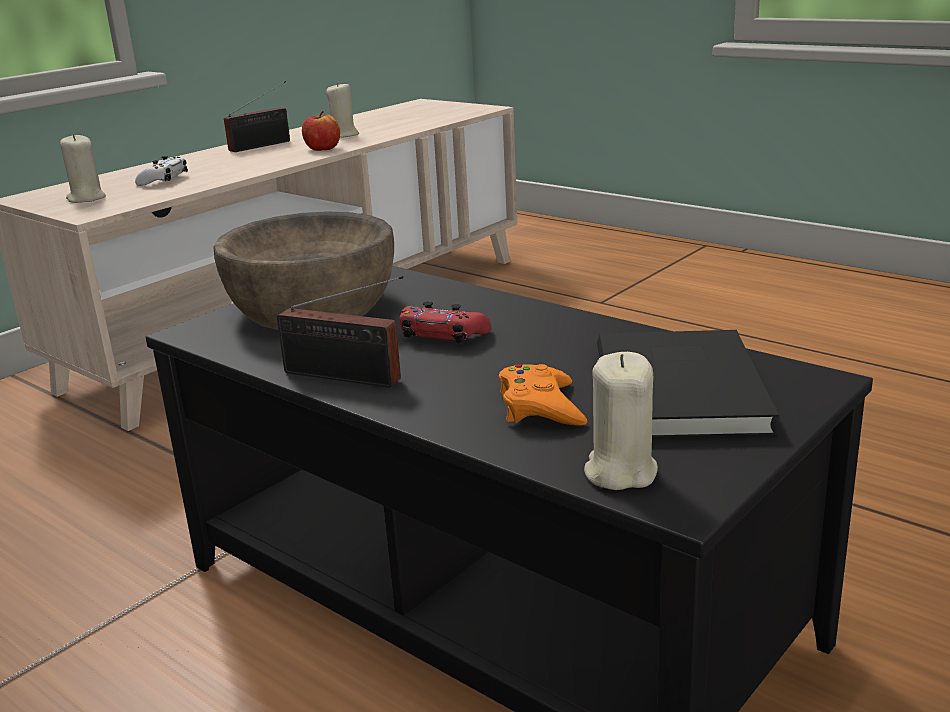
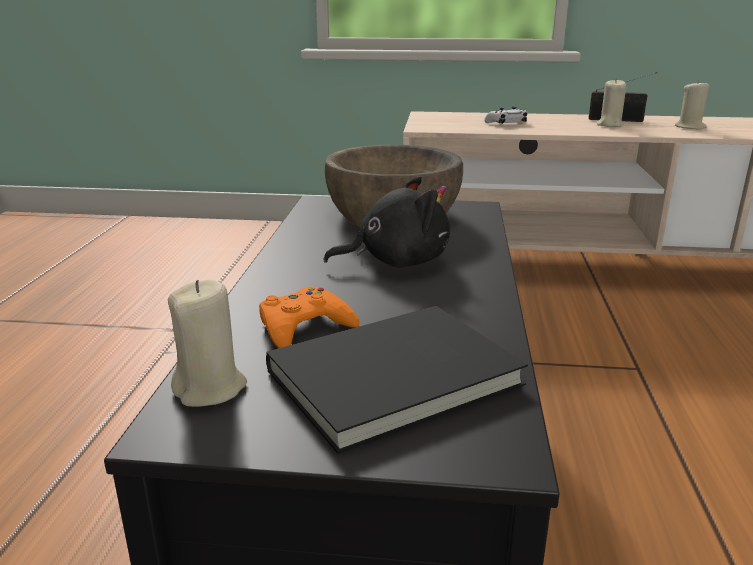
camera: 55 degrees right, 0 degrees up
(86, 198) = (445, 121): beige candle -> beige candle (609, 125)
(322, 149) = (647, 131): apple -> none
(347, 377) = (293, 255): radio -> none
(443, 335) = (396, 262): red game controller -> black plush toy

